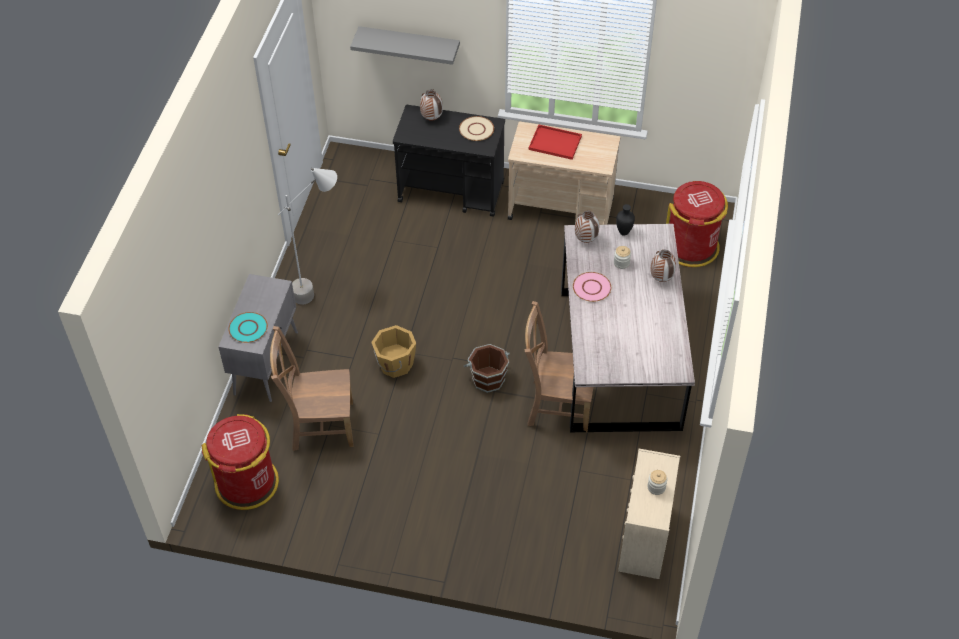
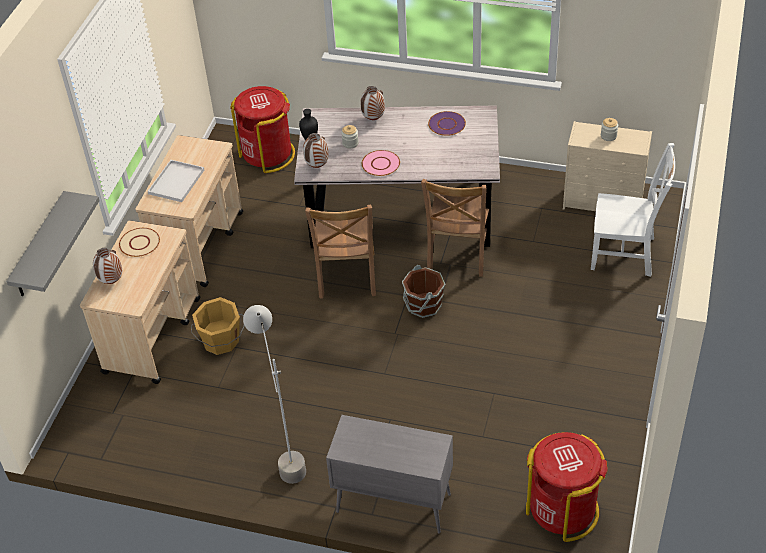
camera: 85 degrees left, 5 degrees down
(248, 328) = (413, 451): turquoise plate -> none
(319, 425) = (483, 446): brown chair -> brown chair (347, 278)
(395, 364) = (401, 381): orange bucket -> orange bucket (221, 341)
(452, 192) = (153, 335): black cart -> beige cart
(556, 143) = (176, 181): red tray -> white tray
(564, 555) = (626, 254): none -> white chair
(658, 339) = (447, 124): none -> purple plate

